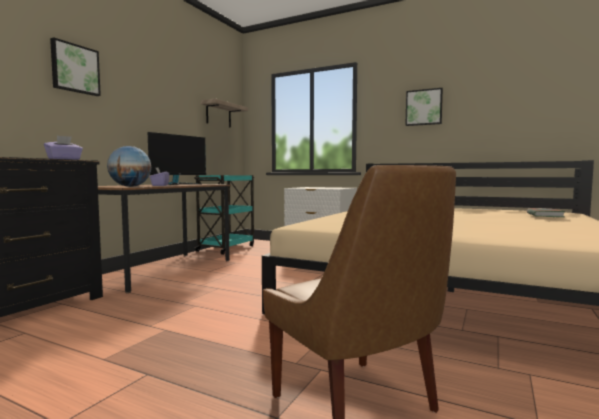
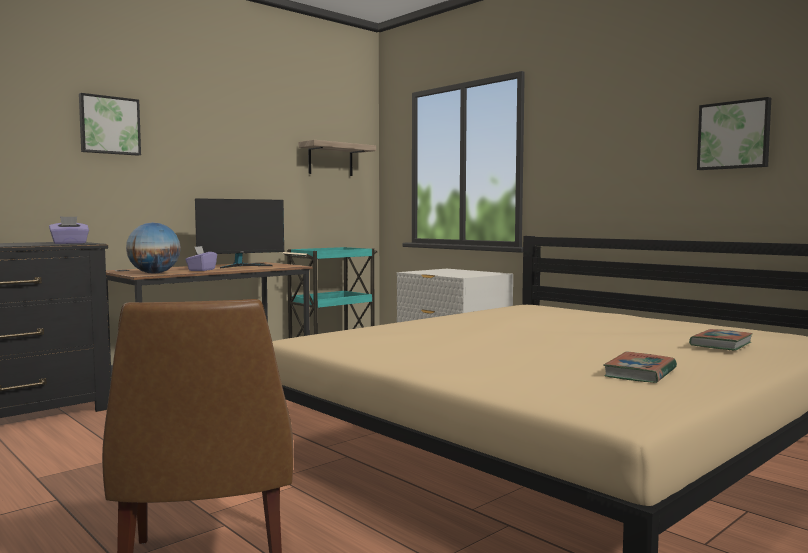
camera: 20 degrees right, 0 degrees up
(424, 107) = (618, 143): picture -> picture (734, 135)
(557, 229) = (640, 373): none -> book

